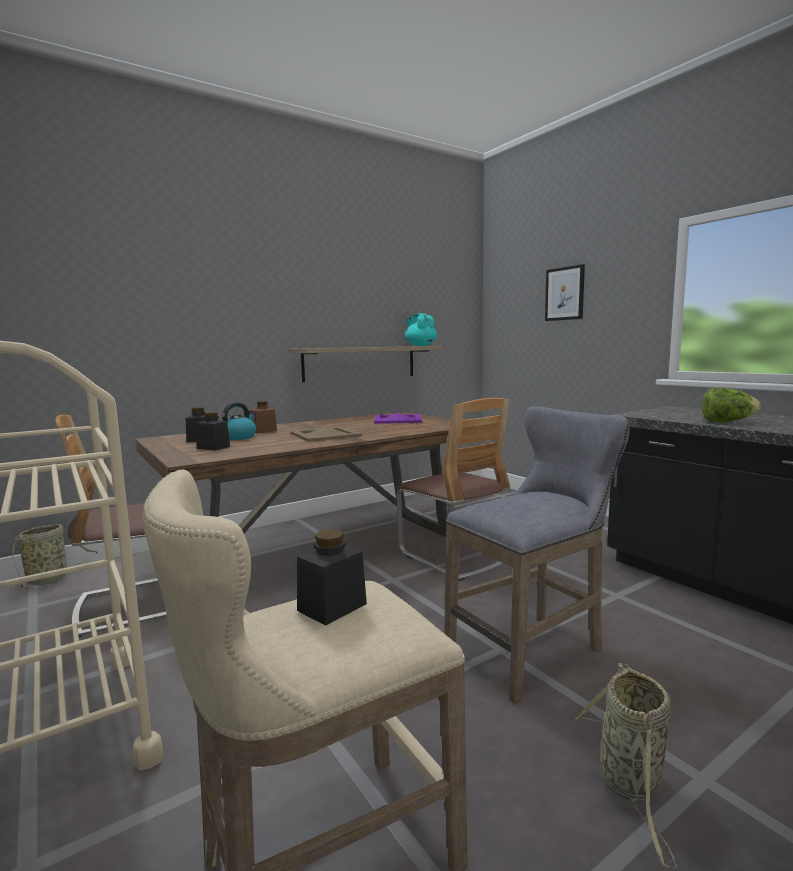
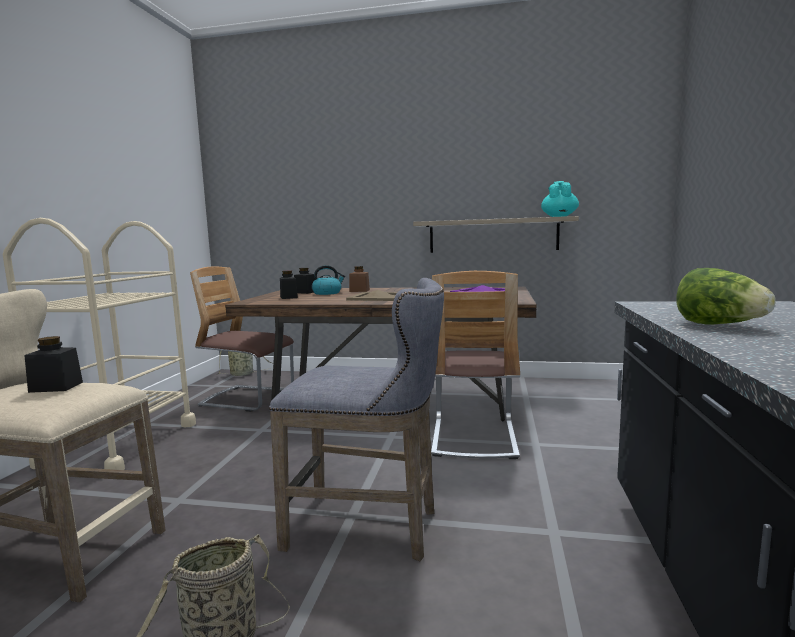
camera: 45 degrees right, 0 degrees up
(564, 293) = (736, 137): picture -> none

